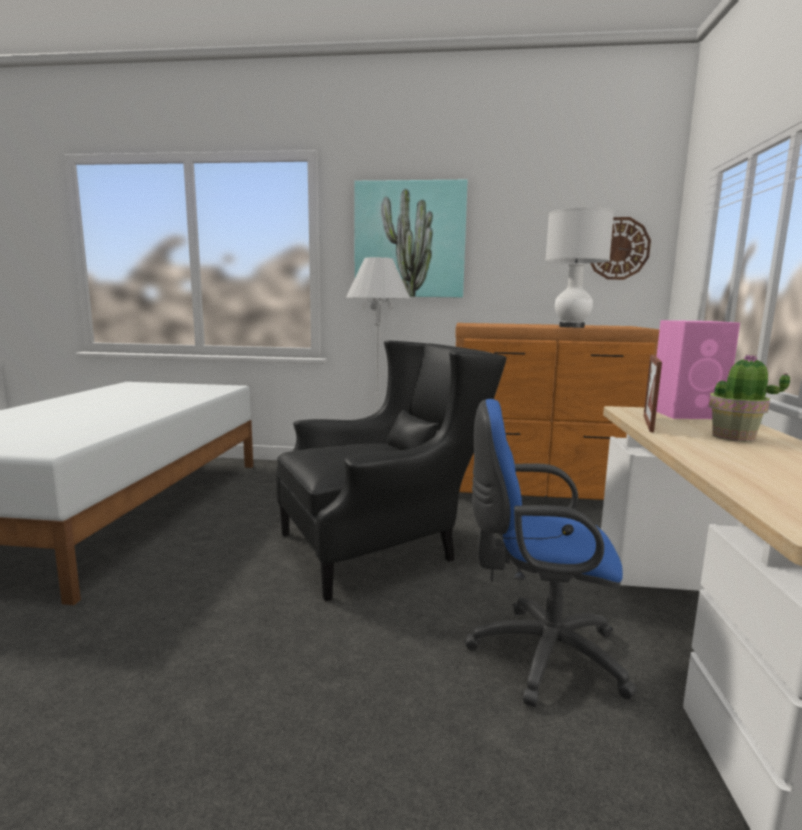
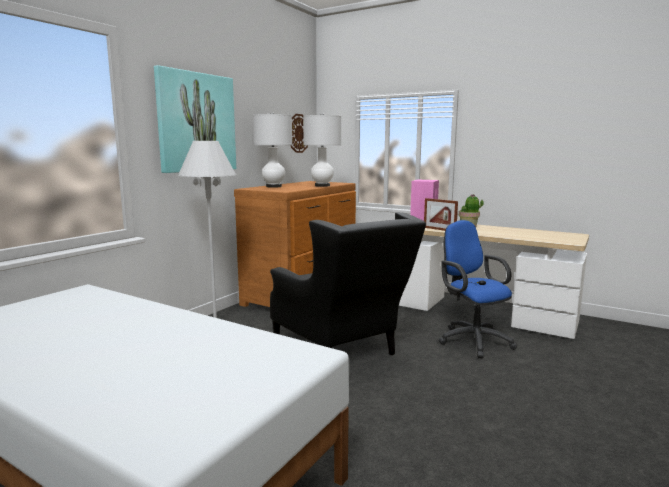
camera: 65 degrees left, 0 degrees up
(382, 546) = (343, 350): black armchair -> black armchair turned 150 degrees clockwise
(510, 324) = (274, 186): none -> white table lamp
(538, 654) = (472, 340): blue office chair -> blue office chair turned 120 degrees clockwise

